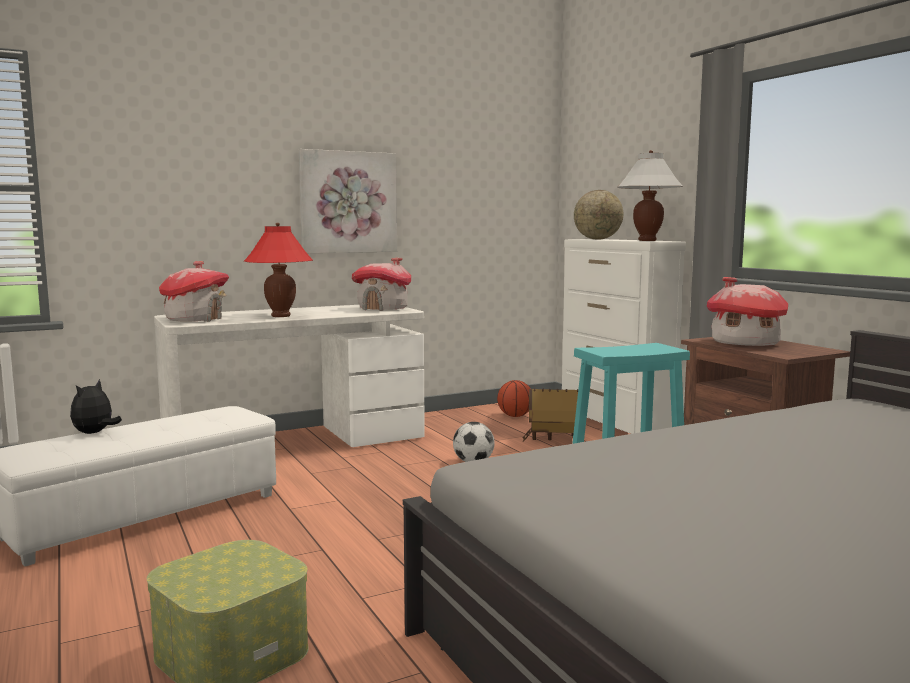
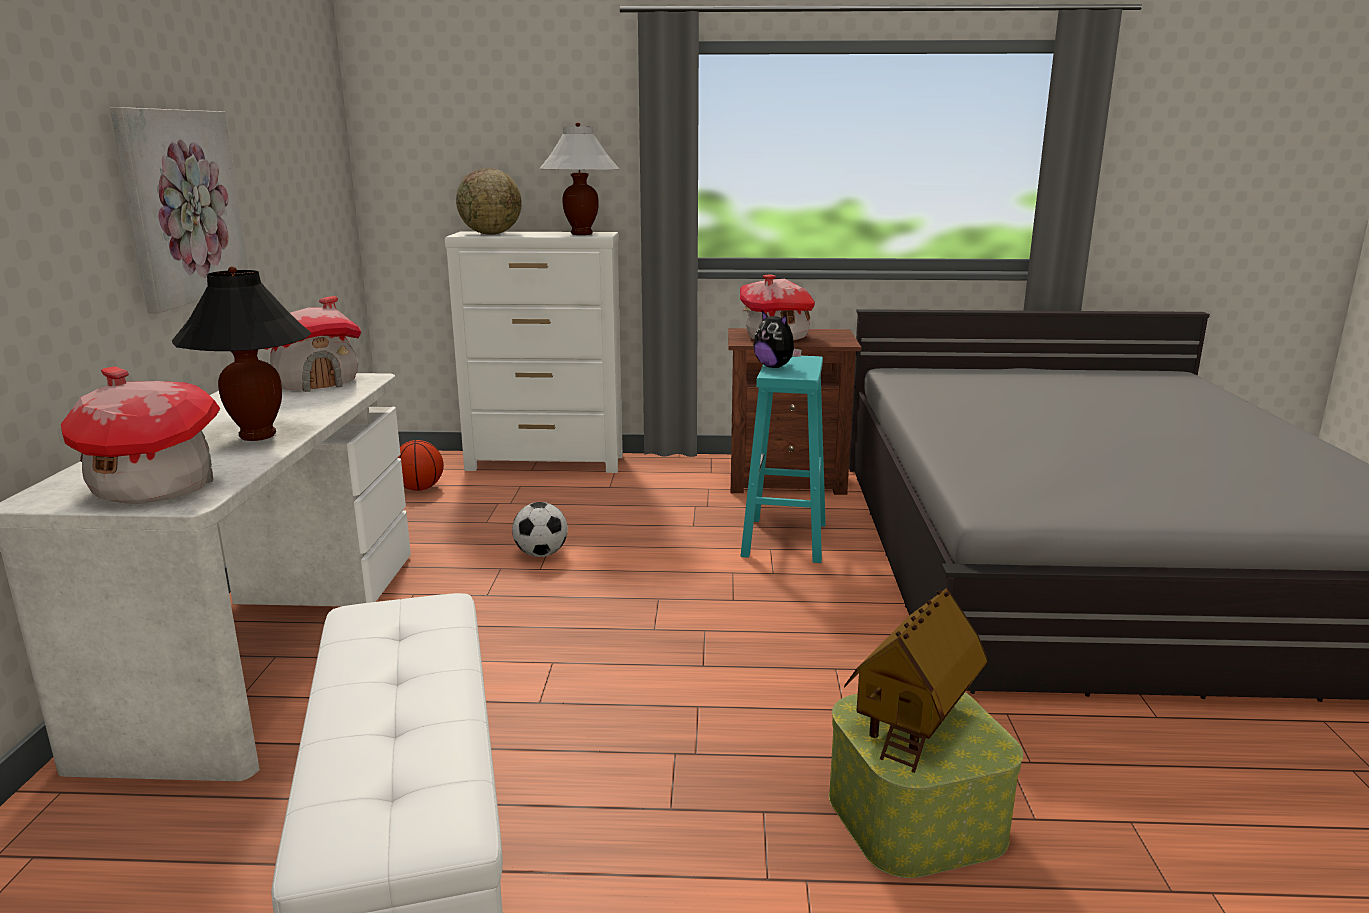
camera: 60 degrees left, 10 degrees up
(95, 433) = (342, 746): plush toy -> plush toy (775, 367)
(281, 316) = (258, 436): red table lamp -> black table lamp
(554, 439) = (531, 496): toy house -> toy house (913, 721)

